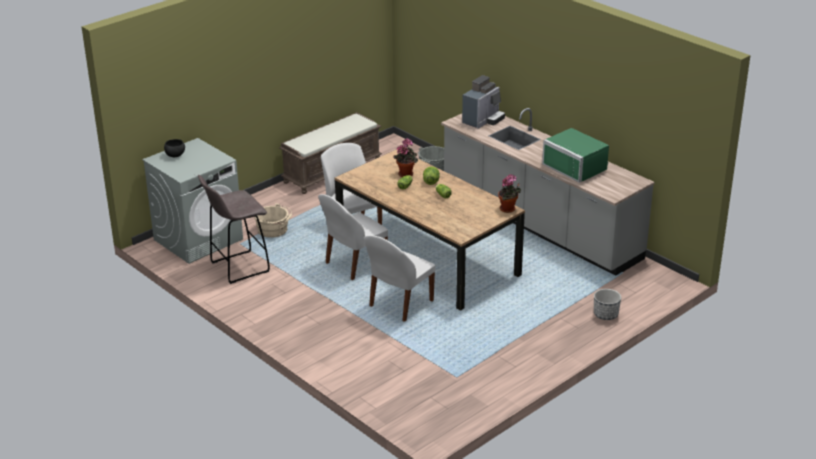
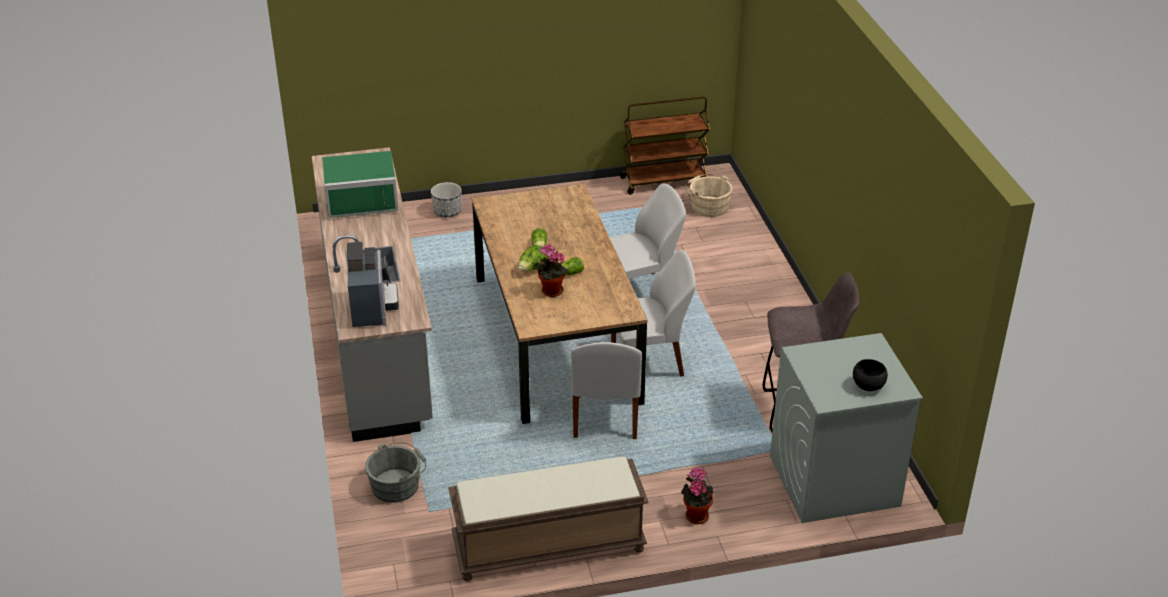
camera: 150 degrees left, 5 degrees up
(274, 230) = (716, 455): beige bucket -> beige bucket (708, 206)
(469, 407) = (664, 181): none -> brown cart
(483, 120) = (373, 308): coffee machine -> coffee machine turned 105 degrees clockwise
(508, 209) = (488, 203): potted plant -> potted plant (696, 515)
(577, 167) = (362, 199): green microwave -> green microwave turned 90 degrees clockwise

